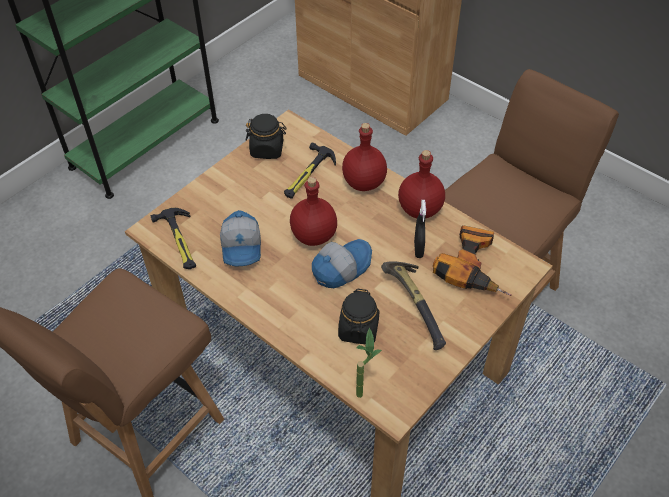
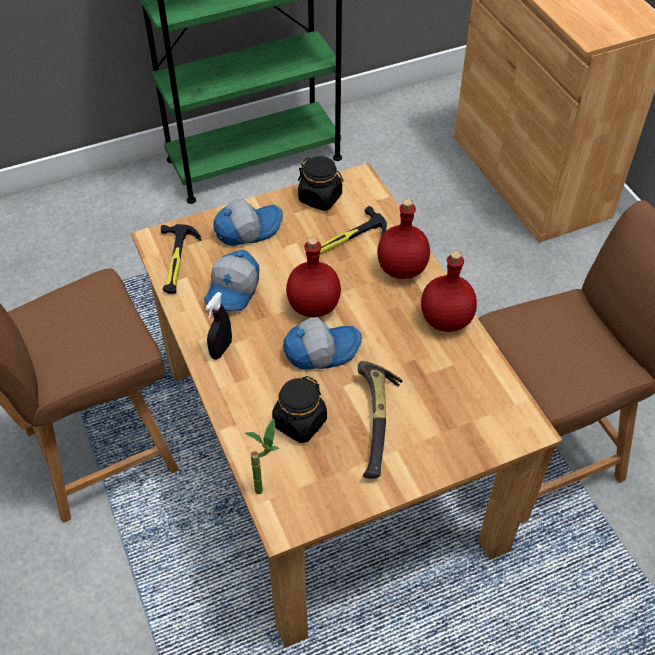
camera: 25 degrees right, 0 degrees up
(223, 194) = (247, 229): none -> cap
(418, 249) = (417, 362): black spray bottle -> black spray bottle (221, 349)
(474, 266) = (469, 405): power drill -> none

